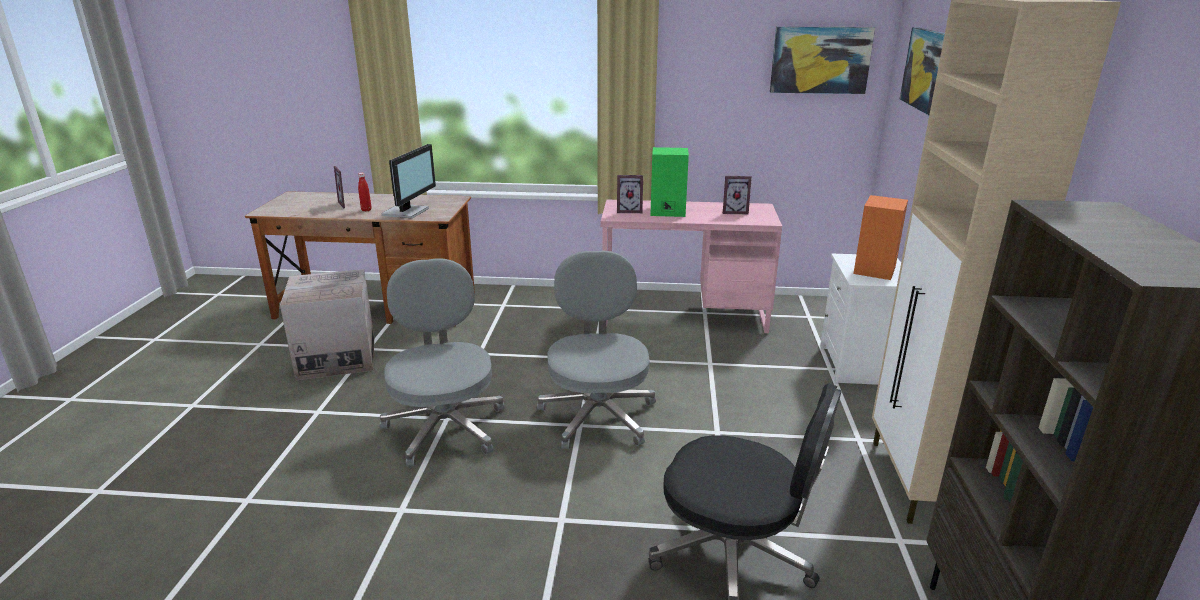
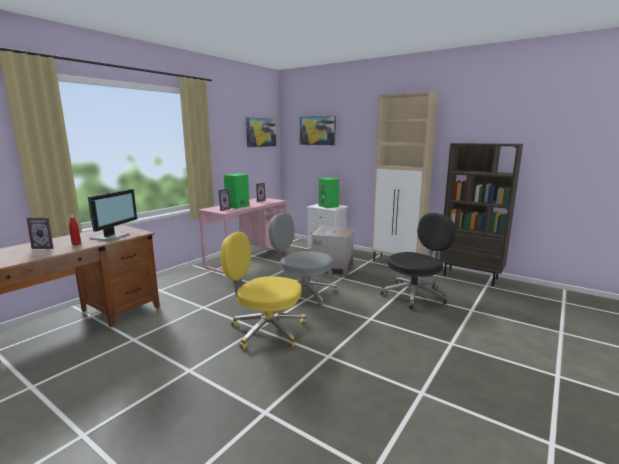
camera: 60 degrees left, 10 degrees down
(337, 358) = (125, 353): cardboard box -> cardboard box (332, 269)
(407, 212) = (111, 237): monitor -> monitor turned 60 degrees clockwise
(445, 427) = (266, 330): grey office chair -> yellow office chair
(875, 270) = (329, 206): orange speaker -> green speaker

